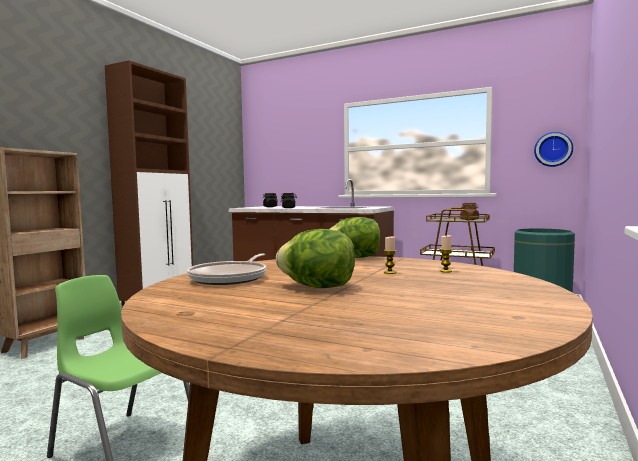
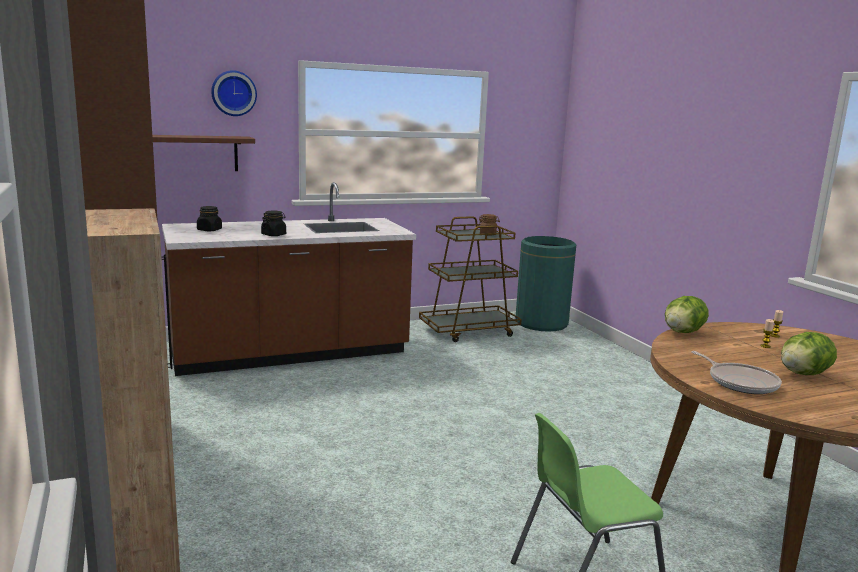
camera: 50 degrees left, 10 degrees up
(287, 167) = (193, 153): none -> brown shelf
(553, 149) = (538, 150): wall clock -> wall clock (233, 93)

